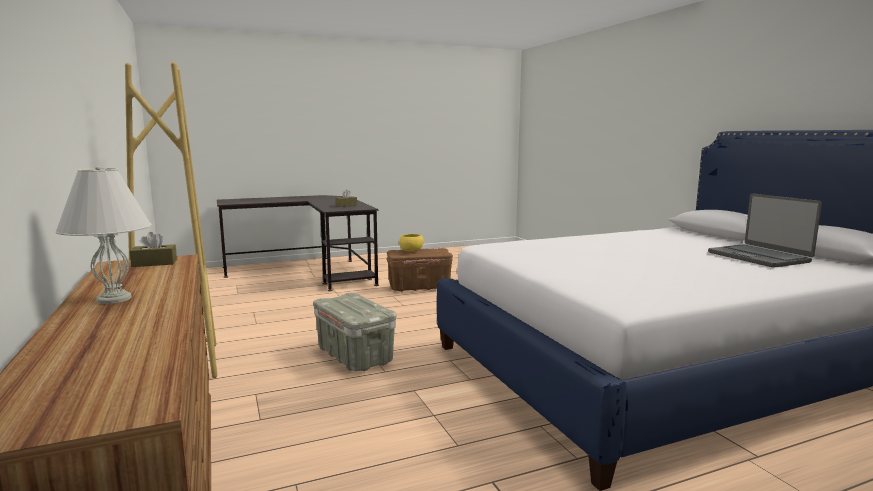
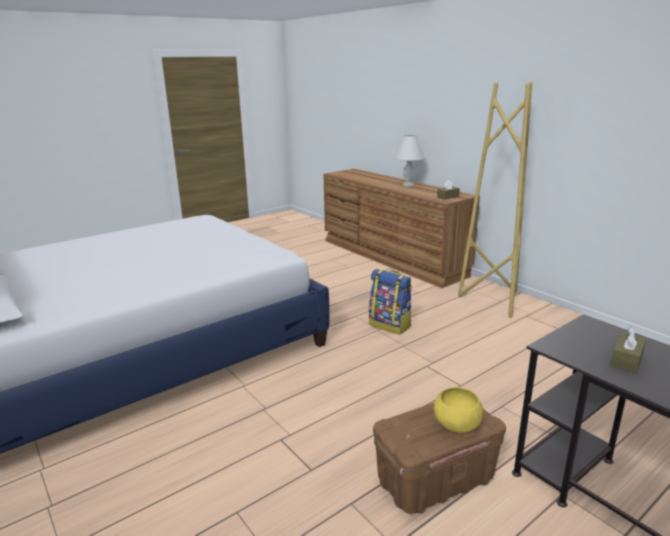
camera: 165 degrees right, 10 degrees up
(354, 356) = (390, 325): grey storage box -> backpack
(759, 257) = (49, 262): laptop -> none

